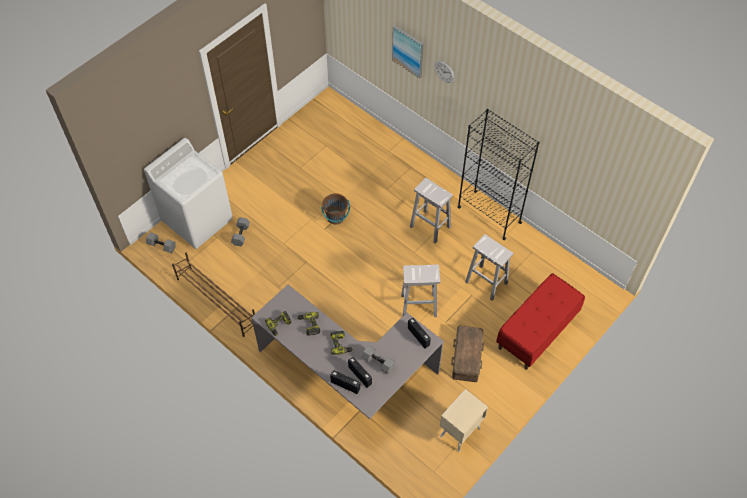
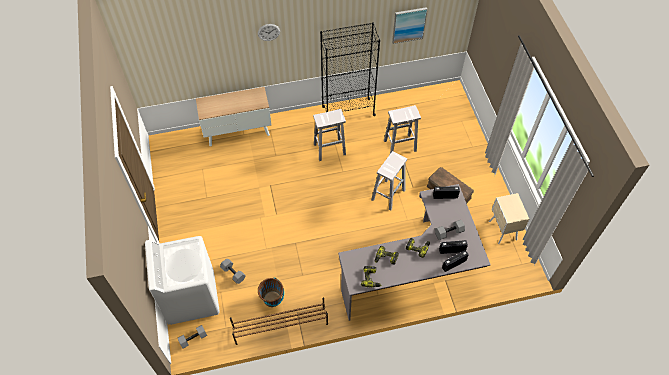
camera: 55 degrees left, 0 degrees up
(336, 217) = (272, 201): brown bucket -> brown bucket (272, 299)
(388, 144) = (238, 131): none -> cabinet
(408, 51) = (227, 41): picture -> picture (409, 25)
(537, 332) = (457, 142): red bench -> none

